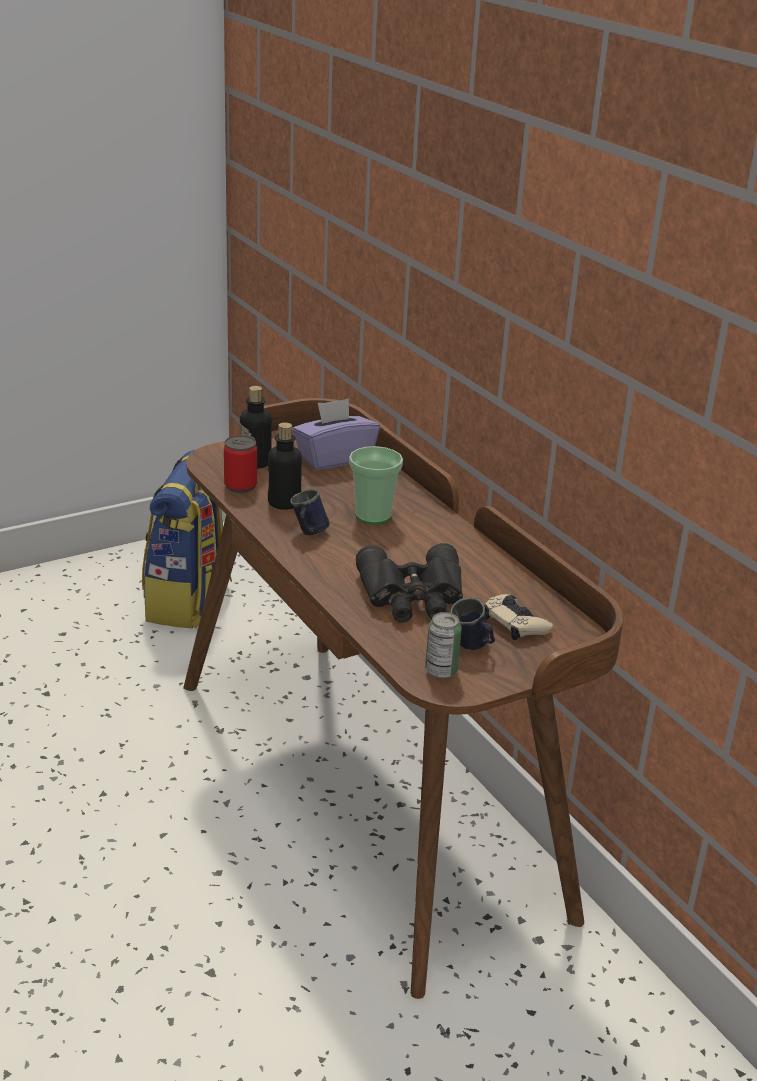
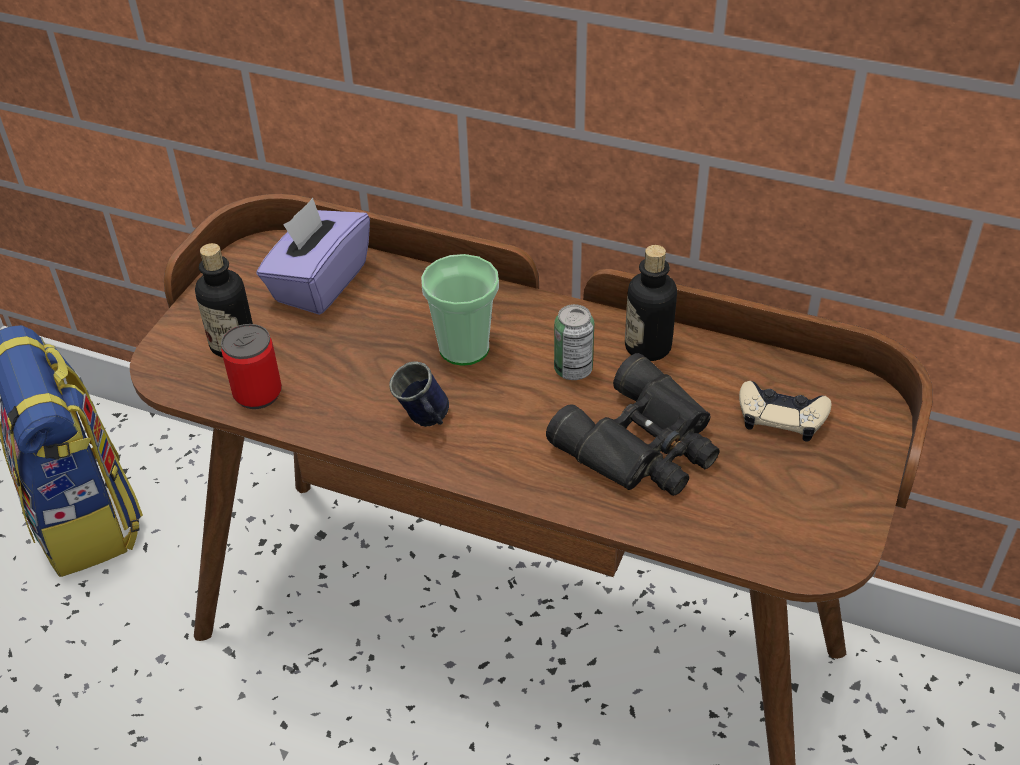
camera: 35 degrees left, 15 degrees up
(284, 503) = (341, 389): bottle -> bottle (648, 347)
(441, 671) = (795, 537): can -> can (573, 369)
(472, 647) = (783, 480): blue mug -> none

